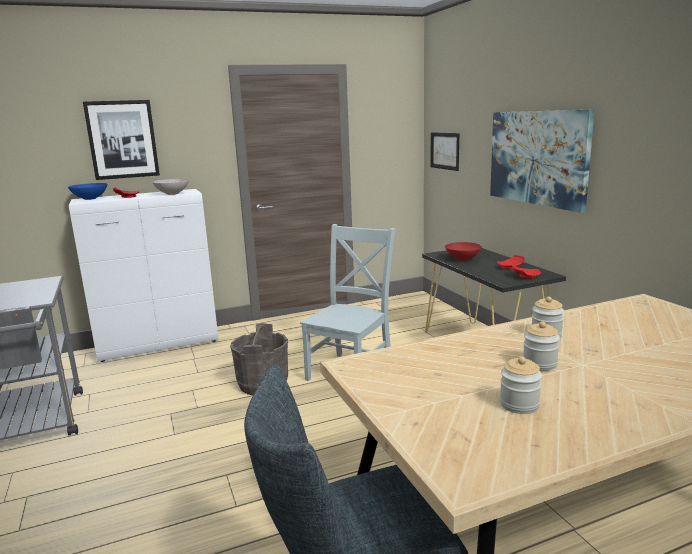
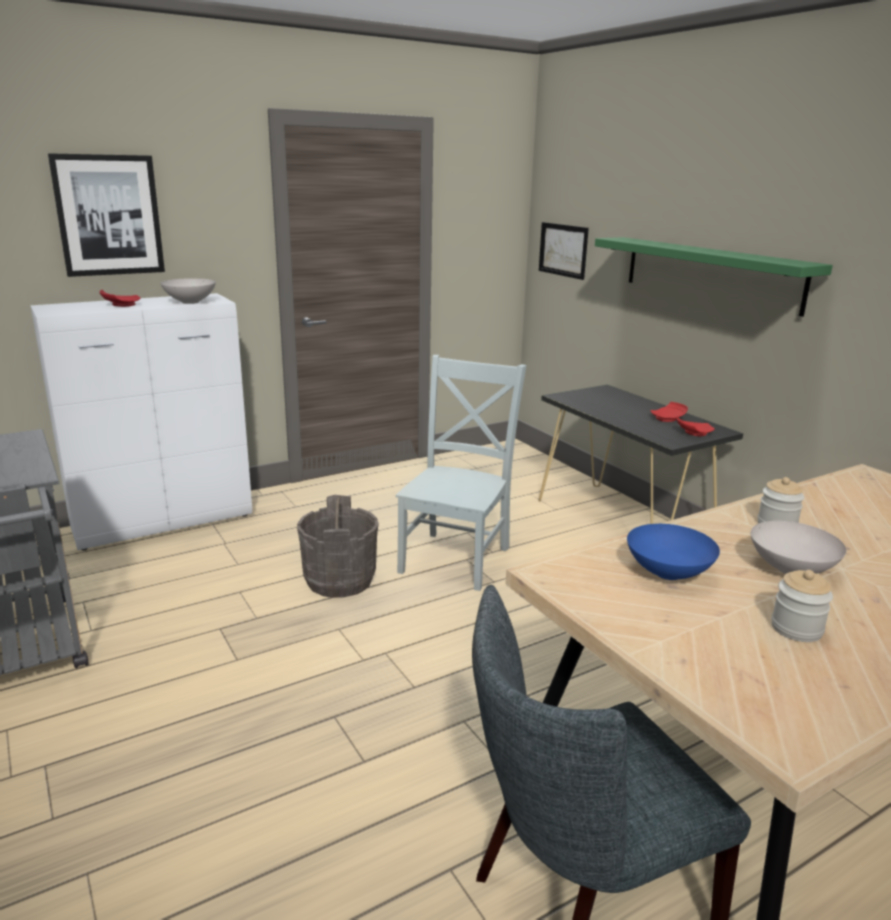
camera: 10 degrees left, 5 degrees up
(90, 198) = (63, 306): blue bowl -> blue bowl (669, 572)
(462, 259) = (600, 405): red bowl -> none
(537, 157) = (710, 273): picture -> green shelf
(539, 364) = (790, 568): jar -> white bowl

